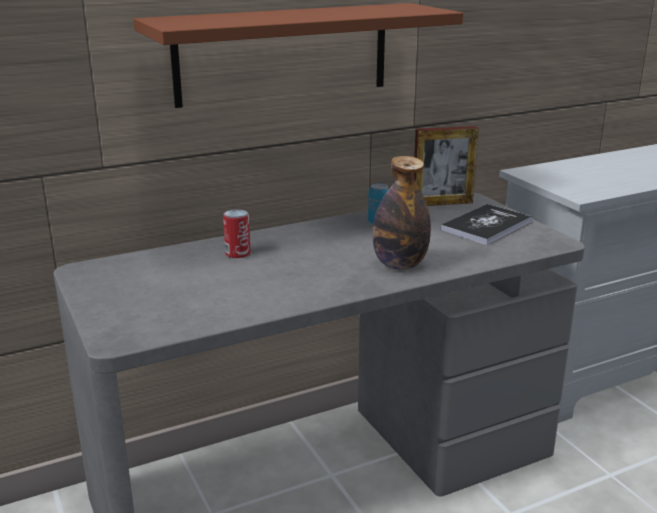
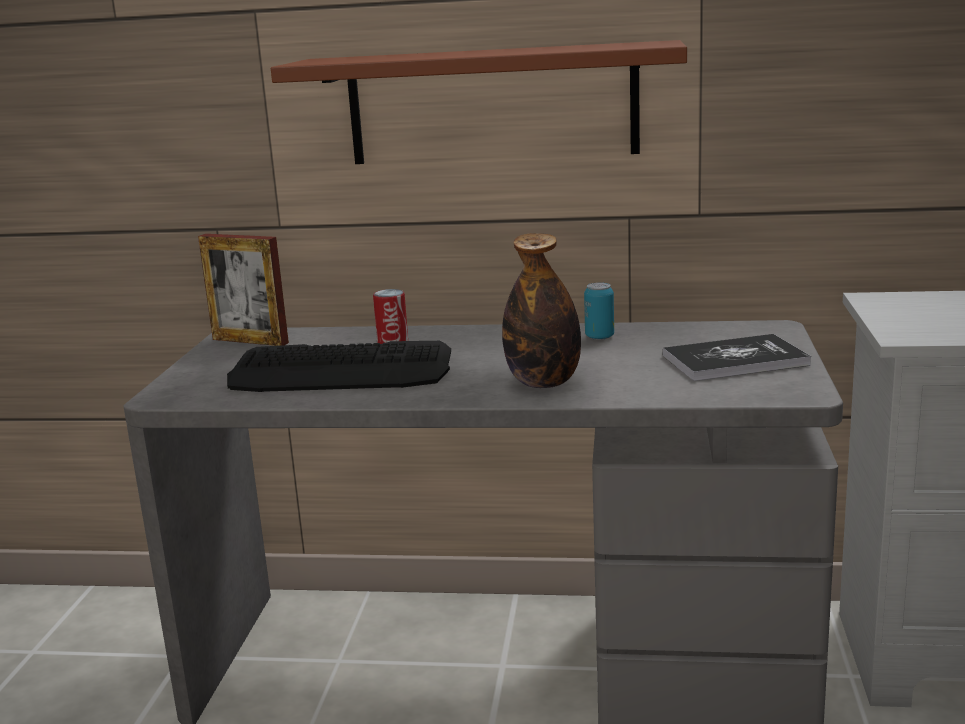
camera: 35 degrees right, 5 degrees down
(237, 284) = (341, 371): none -> keyboard
(442, 203) = (723, 327): picture frame -> picture frame (250, 341)

